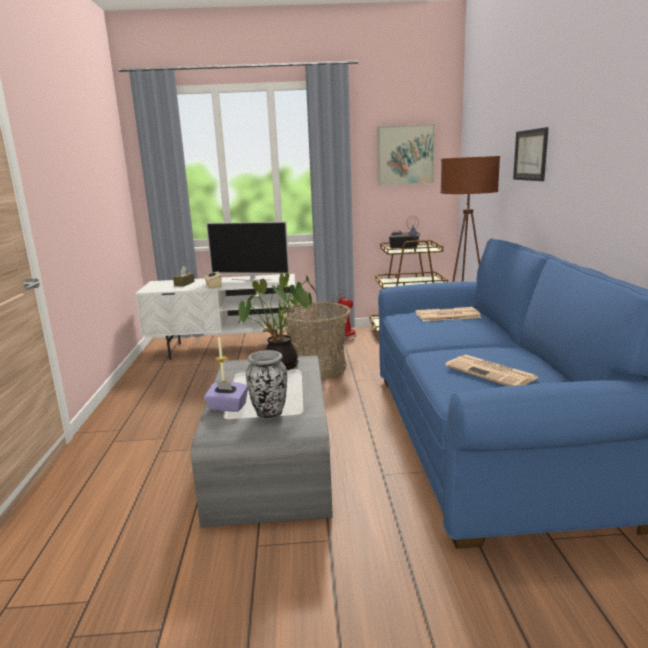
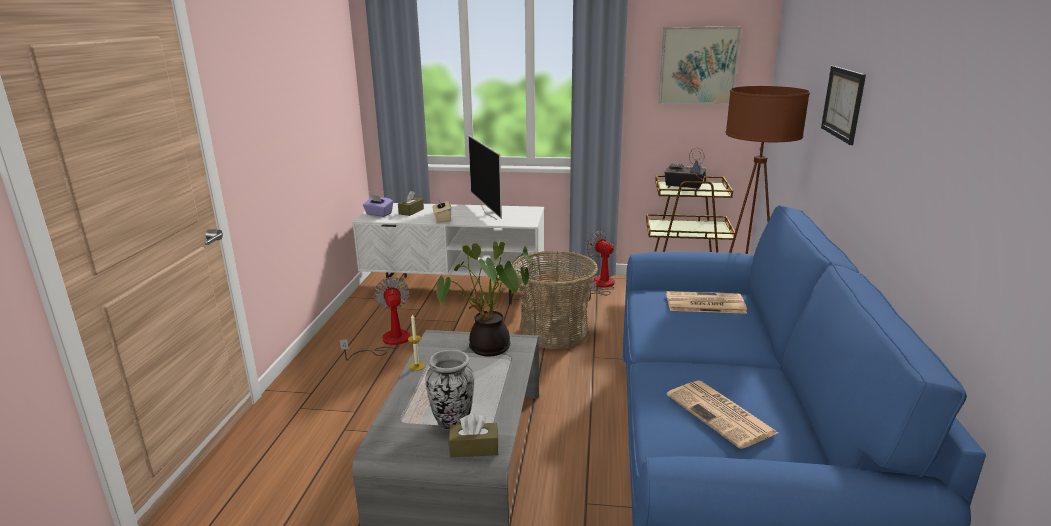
camera: 10 degrees right, 5 degrees up
(178, 388) = (388, 342): none -> fan
(227, 407) = (409, 405): purple tissue box -> purple tissue box (378, 214)
(251, 279) = (489, 212): television -> television turned 45 degrees clockwise
(294, 427) = (474, 448): none -> brown tissue box

